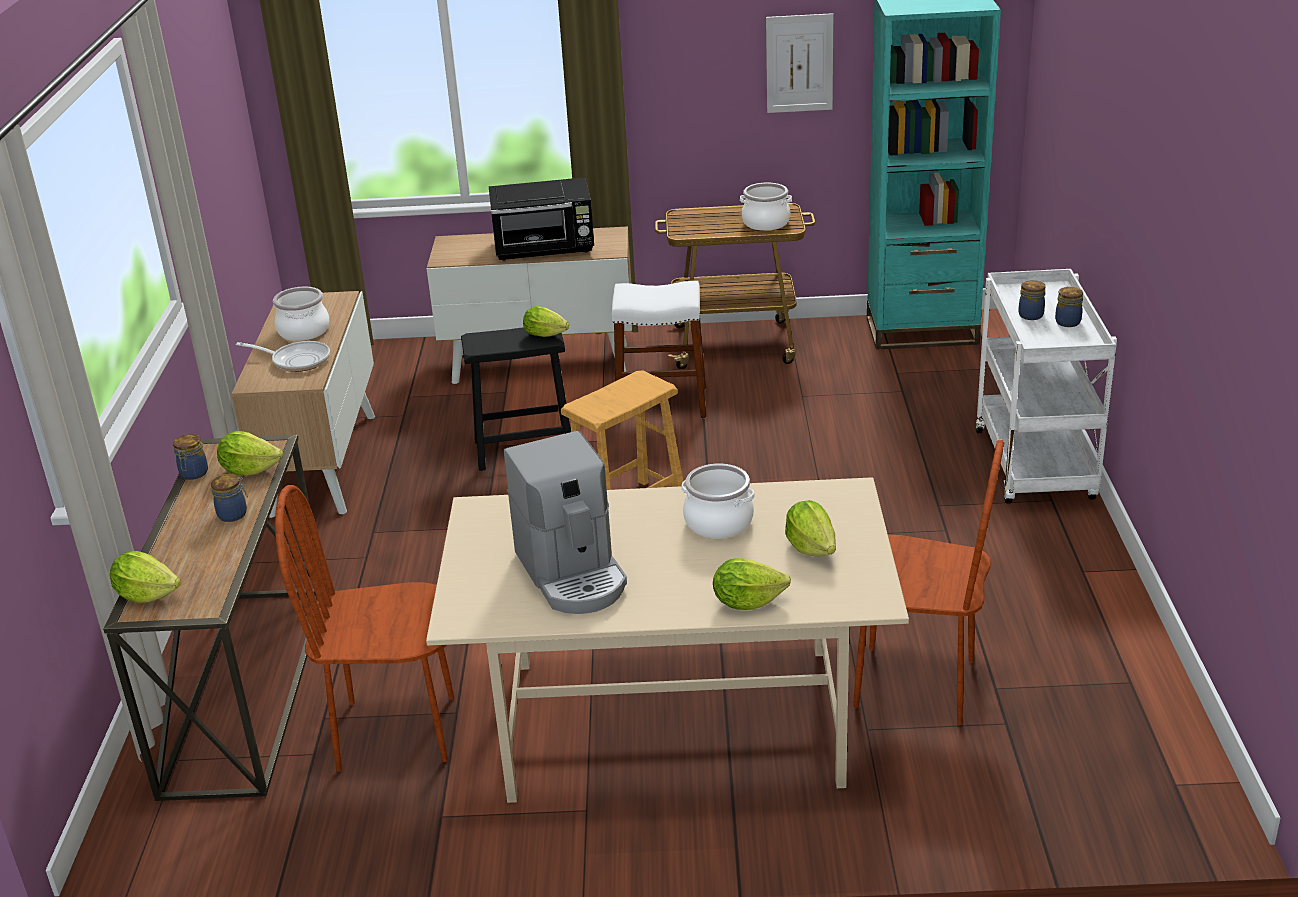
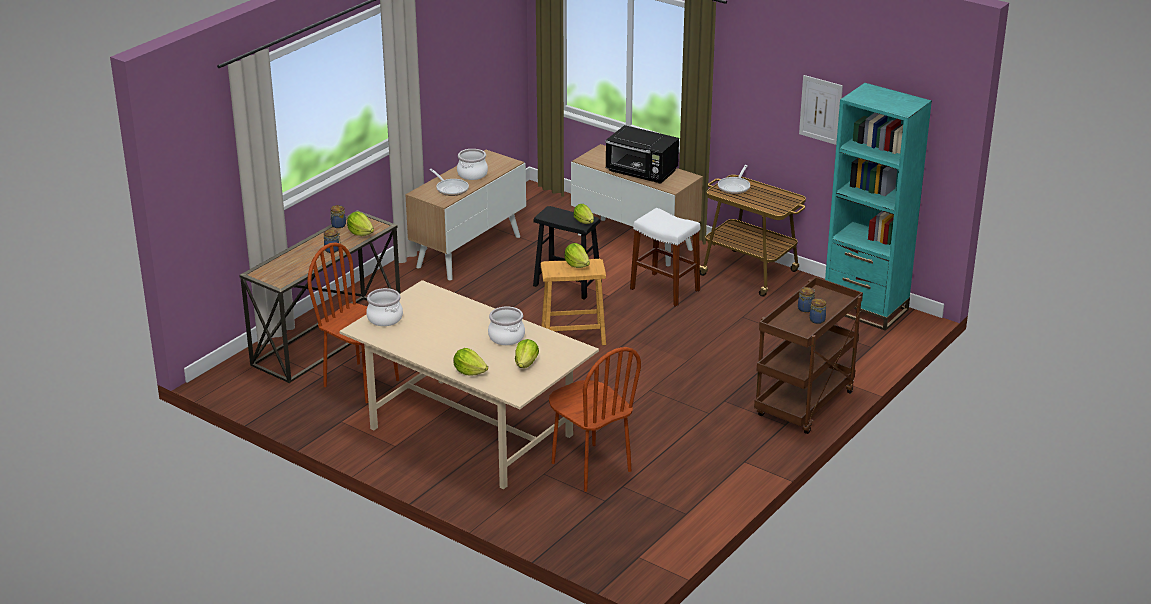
camera: 35 degrees right, 0 degrees up
(147, 595) = (266, 268): lettuce -> lettuce (577, 265)
(573, 574) = (422, 331): coffee machine -> none
(696, 221) = (735, 187): none -> frying pan
(766, 223) = (769, 203): cooking pot -> cooking pot (384, 318)
(1036, 467) = (804, 406): white cart -> brown cart

